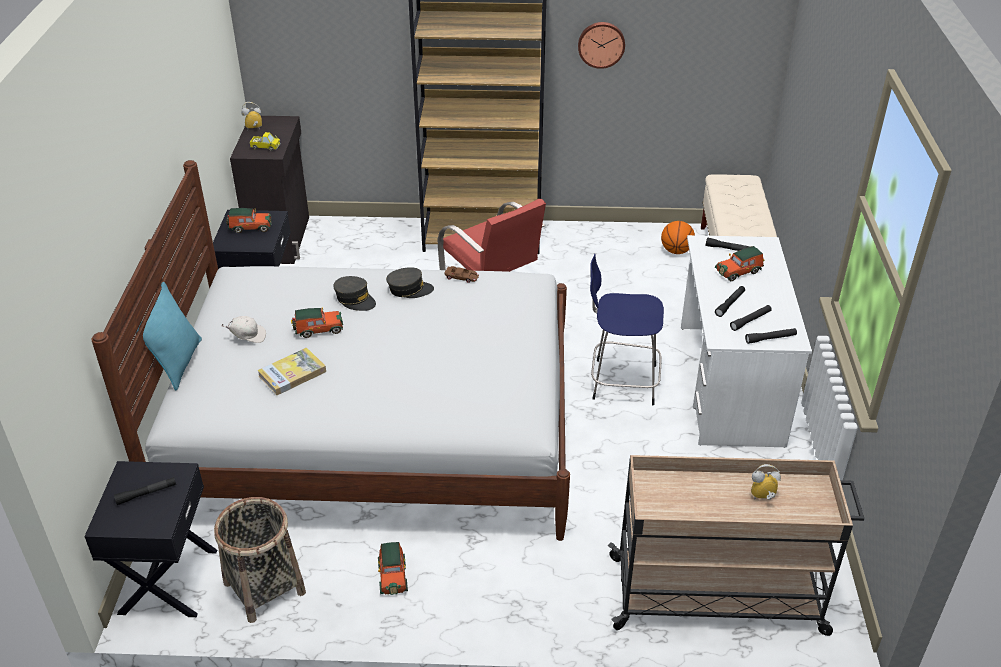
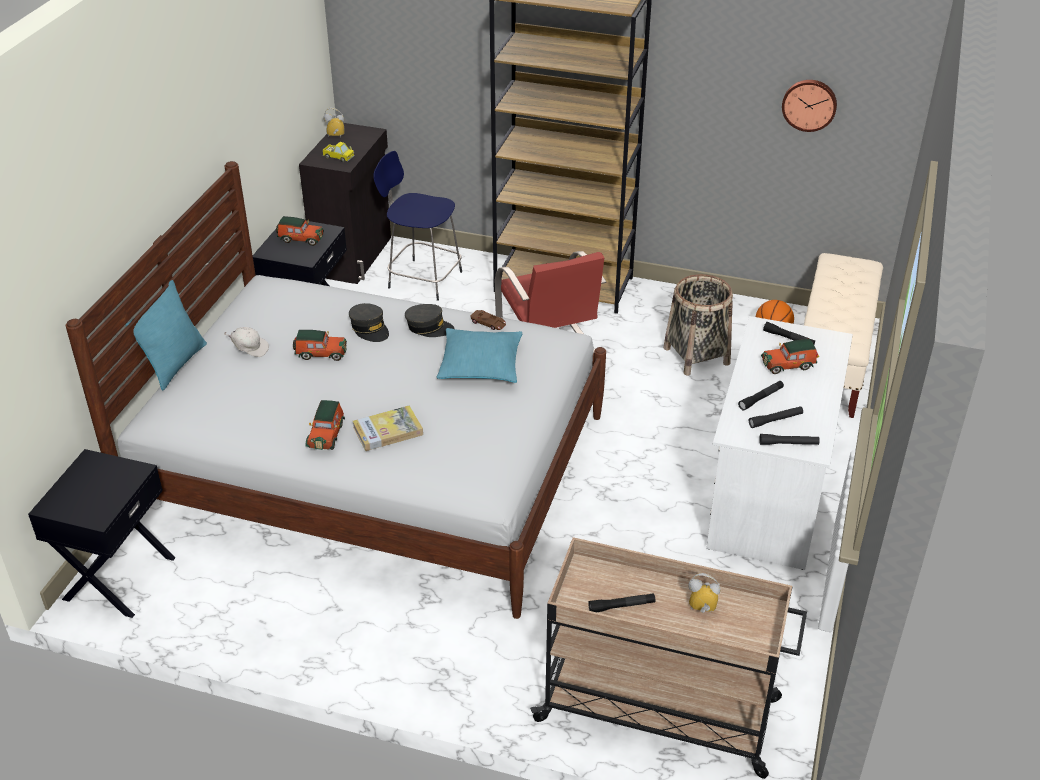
camera: 15 degrees right, 0 degrees up
(146, 494) = (98, 485): black flashlight -> black flashlight (621, 606)
(264, 587) = (205, 603): basket -> basket (696, 355)
(292, 373) = (277, 393): book -> book (388, 431)
(392, 575) = (333, 617): toy car -> toy car (326, 434)
(471, 315) = (480, 364): none -> turquoise pillow
(601, 44) = (708, 91): wall clock -> wall clock (809, 104)
(621, 381) = (650, 465): blue stool -> blue stool (422, 279)

